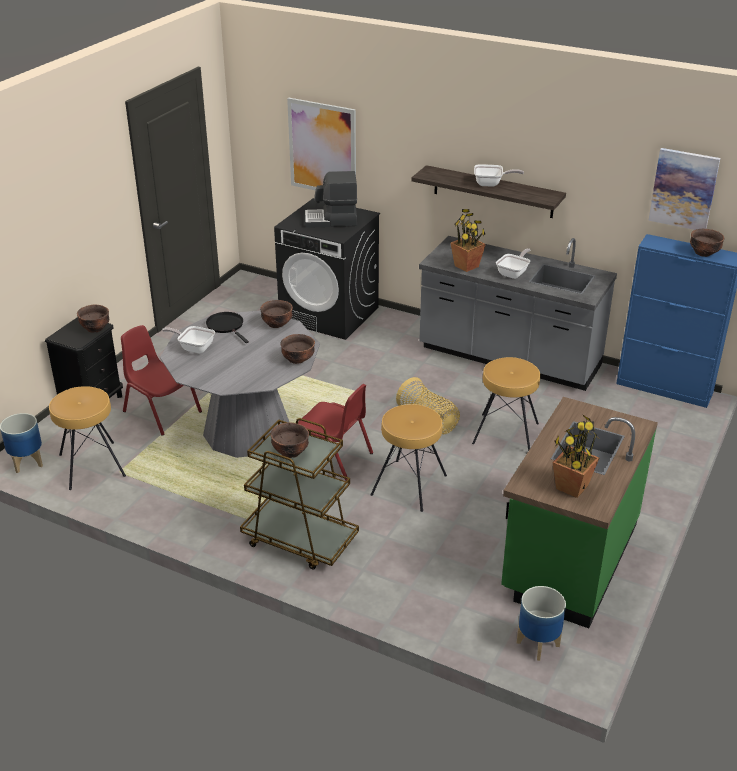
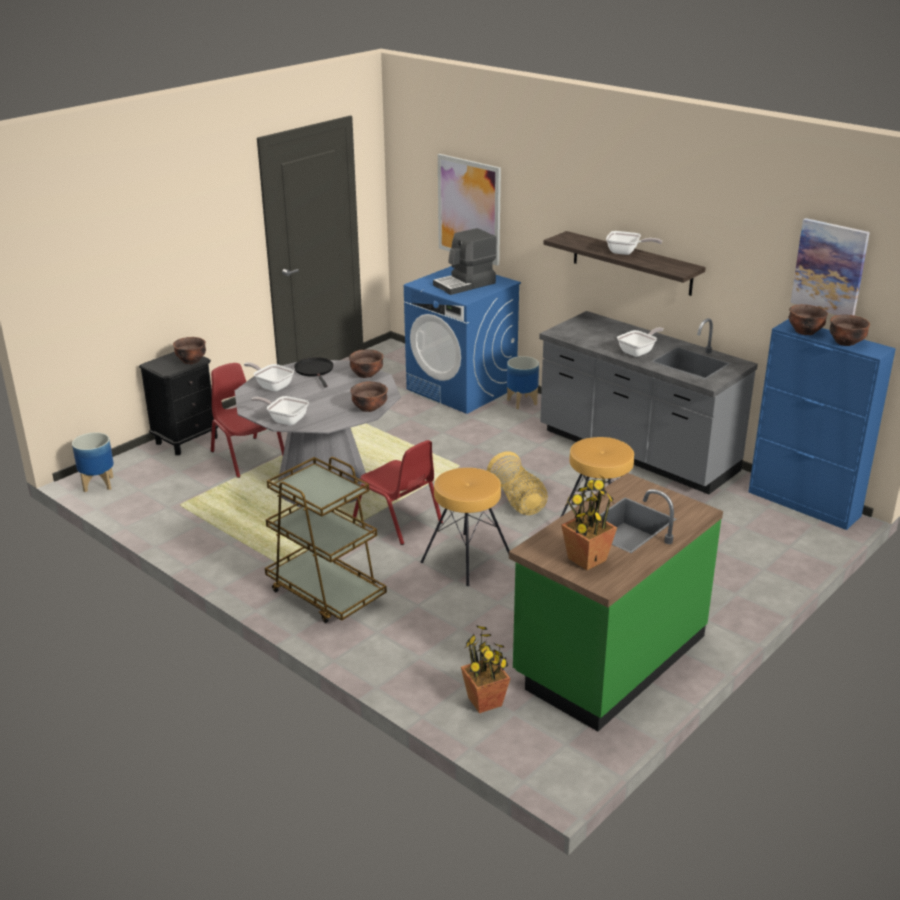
camera: 15 degrees right, 5 degrees down
(91, 465) = (156, 495): brown stool -> none
(225, 382) = (285, 419): none -> frying pan
(290, 452) = (311, 489): brown bowl -> brown bowl (804, 331)
(330, 314) = (462, 389): black washing machine -> blue washing machine
(331, 220) = (465, 284): coffee machine -> coffee machine turned 45 degrees counterclockwise
(466, 266) = (590, 340): potted plant -> potted plant (485, 701)
(538, 643) = (532, 736): planter -> planter (522, 402)

